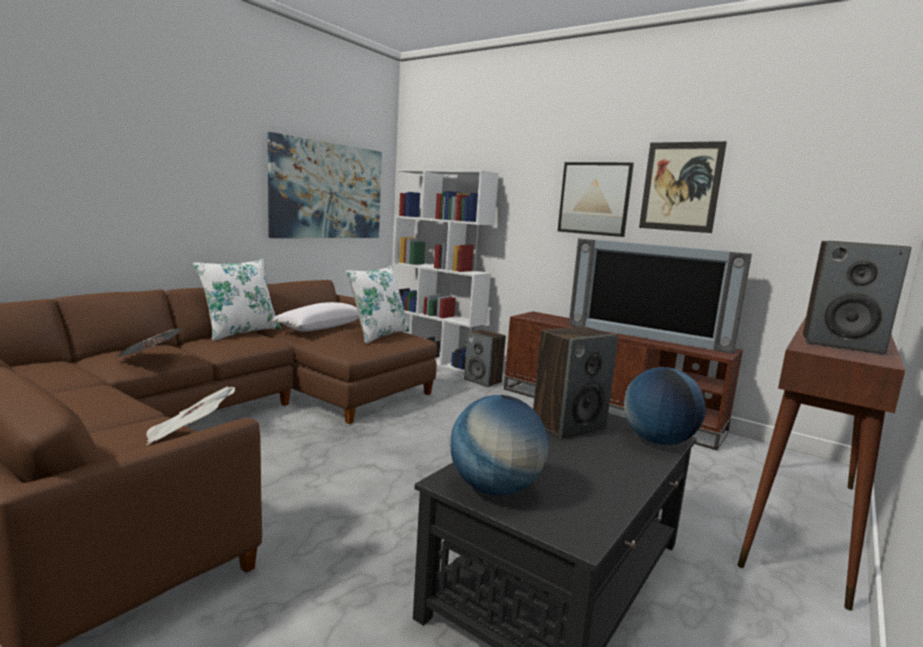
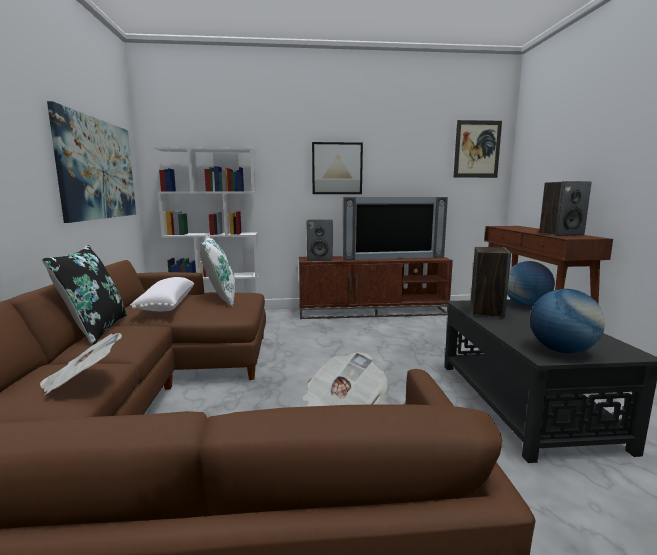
camera: 40 degrees left, 0 degrees up
(240, 332) = (95, 330): white pillow -> black pillow
(483, 381) = (277, 318): speaker -> speaker (320, 259)
(680, 187) = (394, 158): picture -> picture (477, 149)

